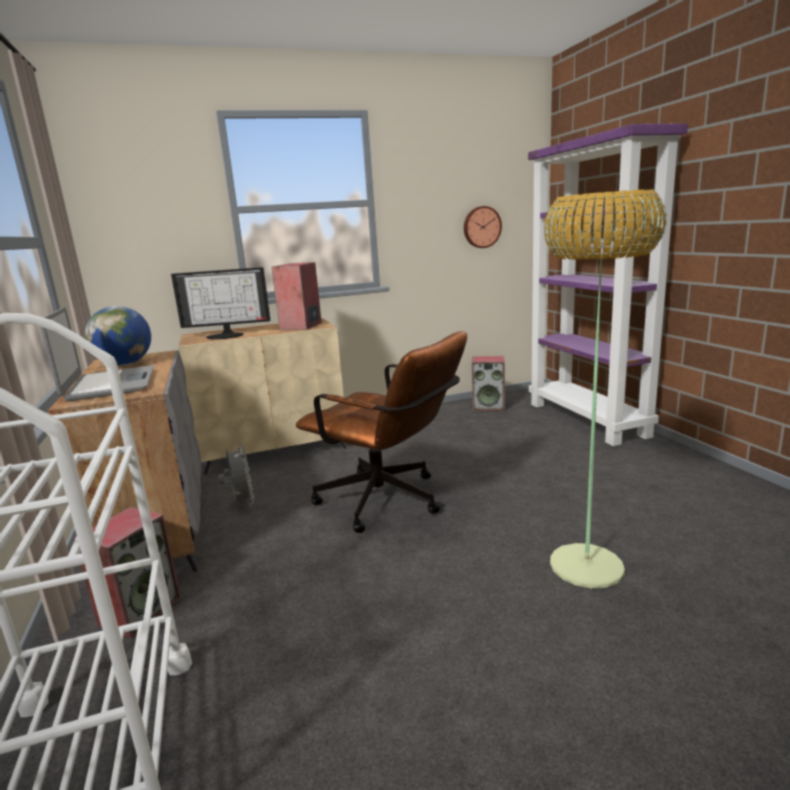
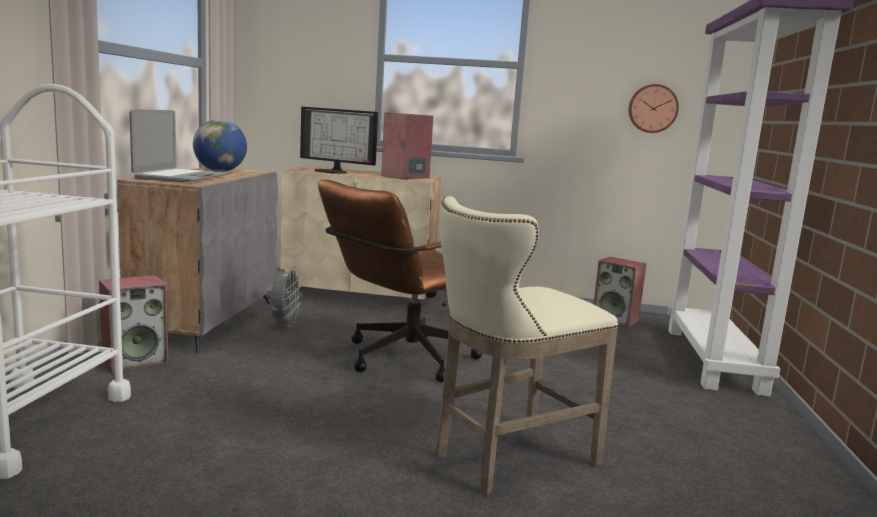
camera: 25 degrees right, 5 degrees down
(389, 502) = (400, 360): brown office chair -> brown office chair turned 75 degrees clockwise
(586, 566) = (506, 459): floor lamp -> beige stool

